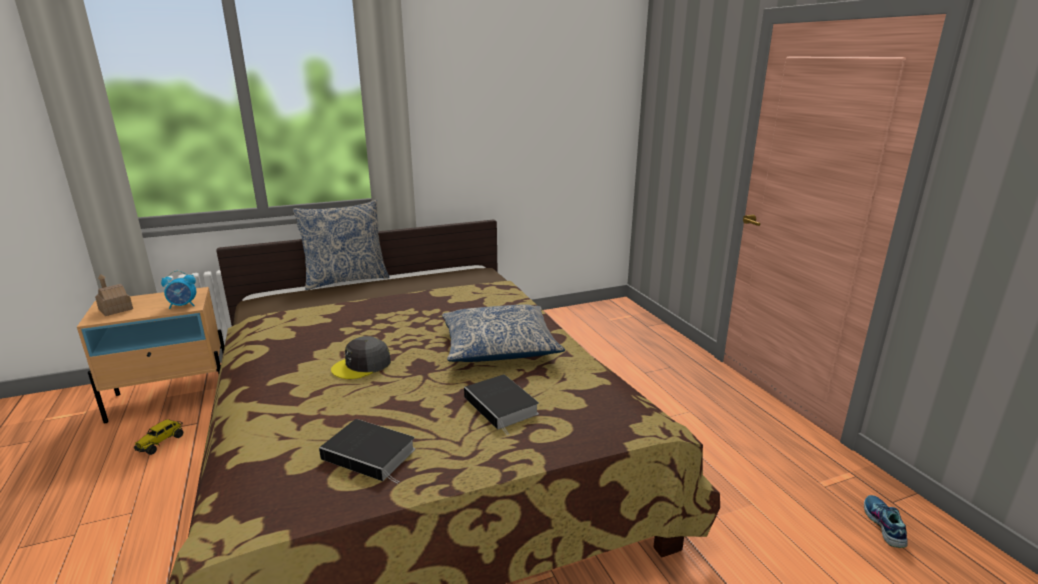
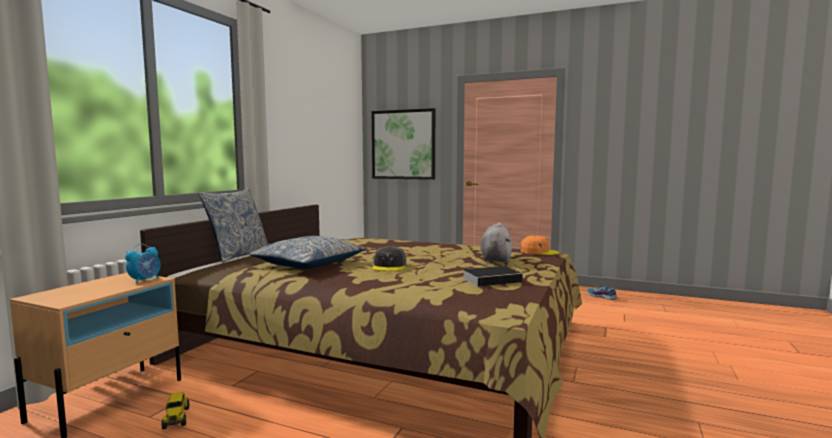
camera: 45 degrees left, 15 degrees down
(115, 309) = (68, 295): toy house -> none
(499, 346) = (435, 249): pillow -> pillow (309, 264)
(502, 406) = (496, 259): book -> grey plush toy
(614, 415) = (538, 252): none -> orange cap
(680, 130) = (403, 144): none -> picture

